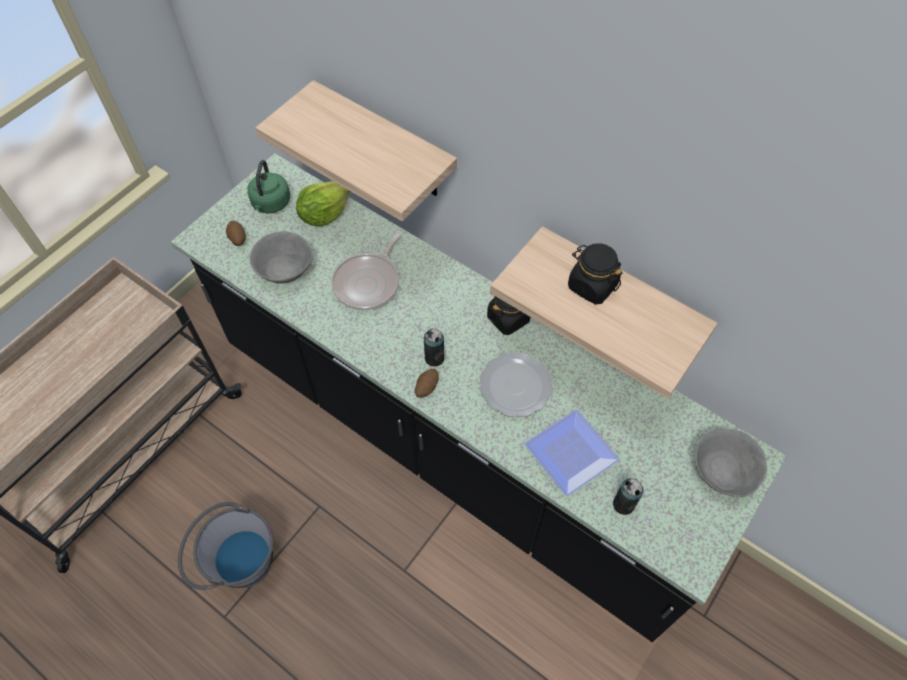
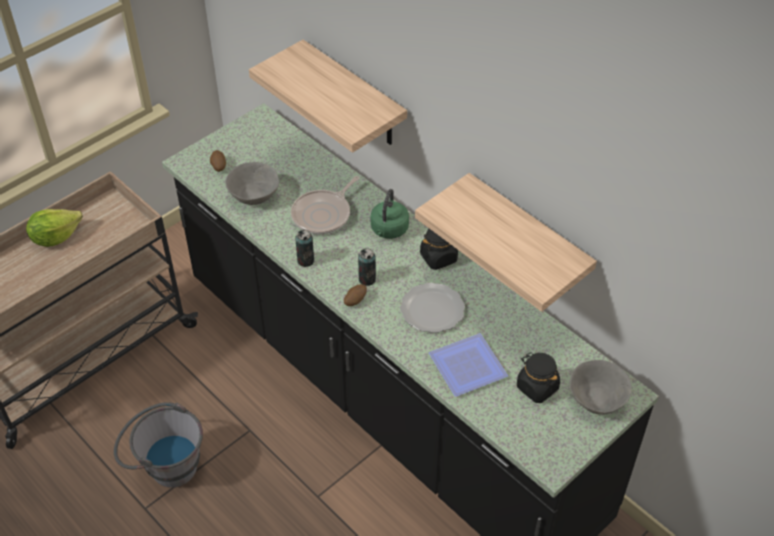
camera: 10 degrees right, 10 degrees down
(270, 204) = (252, 143): green kettle -> green kettle (389, 230)
(324, 214) = (297, 156): lettuce -> lettuce (55, 237)
(592, 285) = (498, 220): black jar -> black jar (537, 387)
(623, 504) = (503, 411): can -> can (305, 260)

